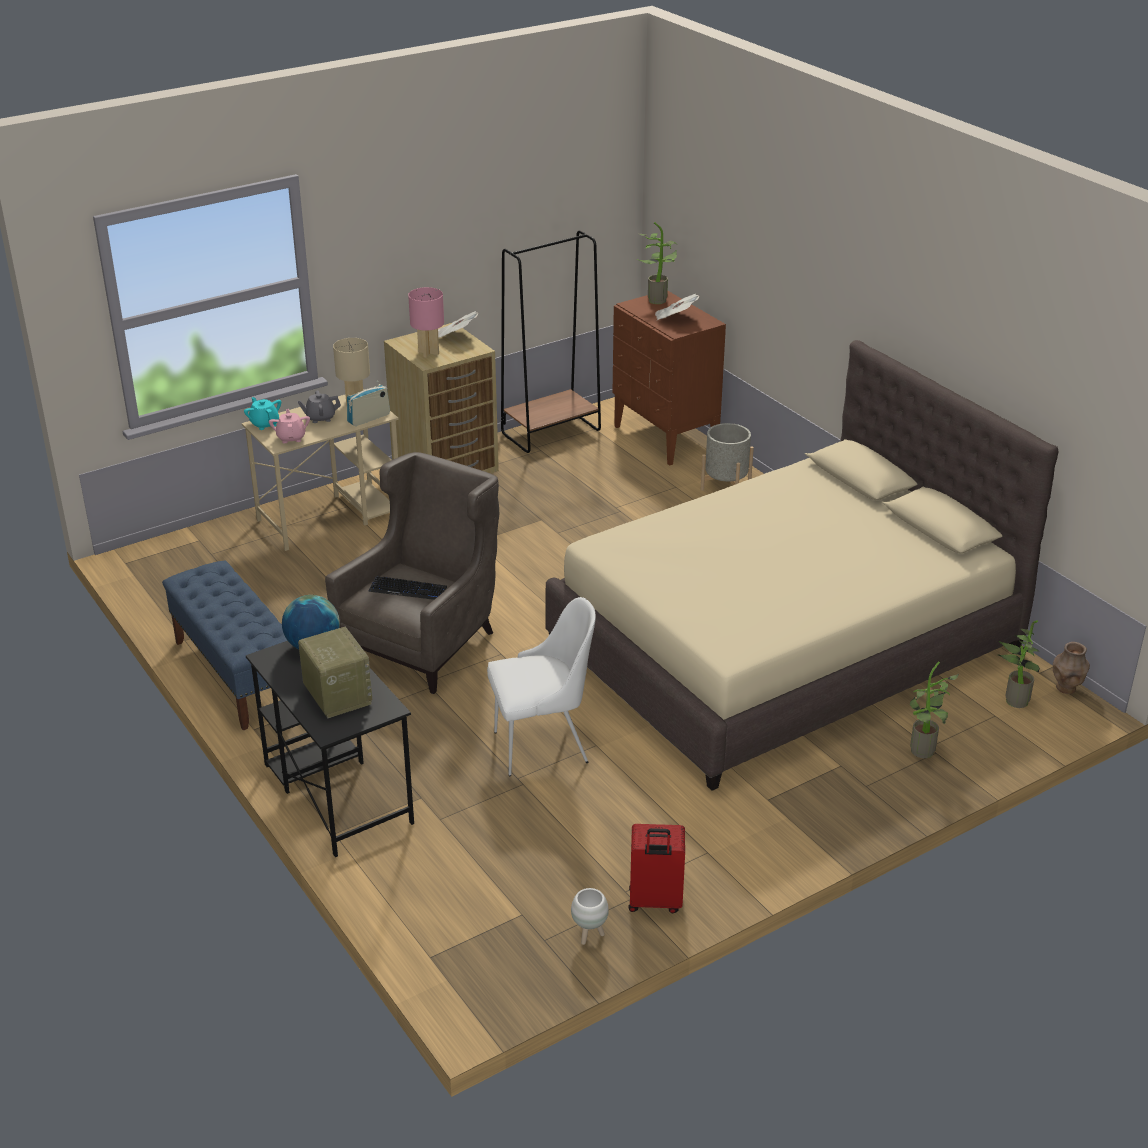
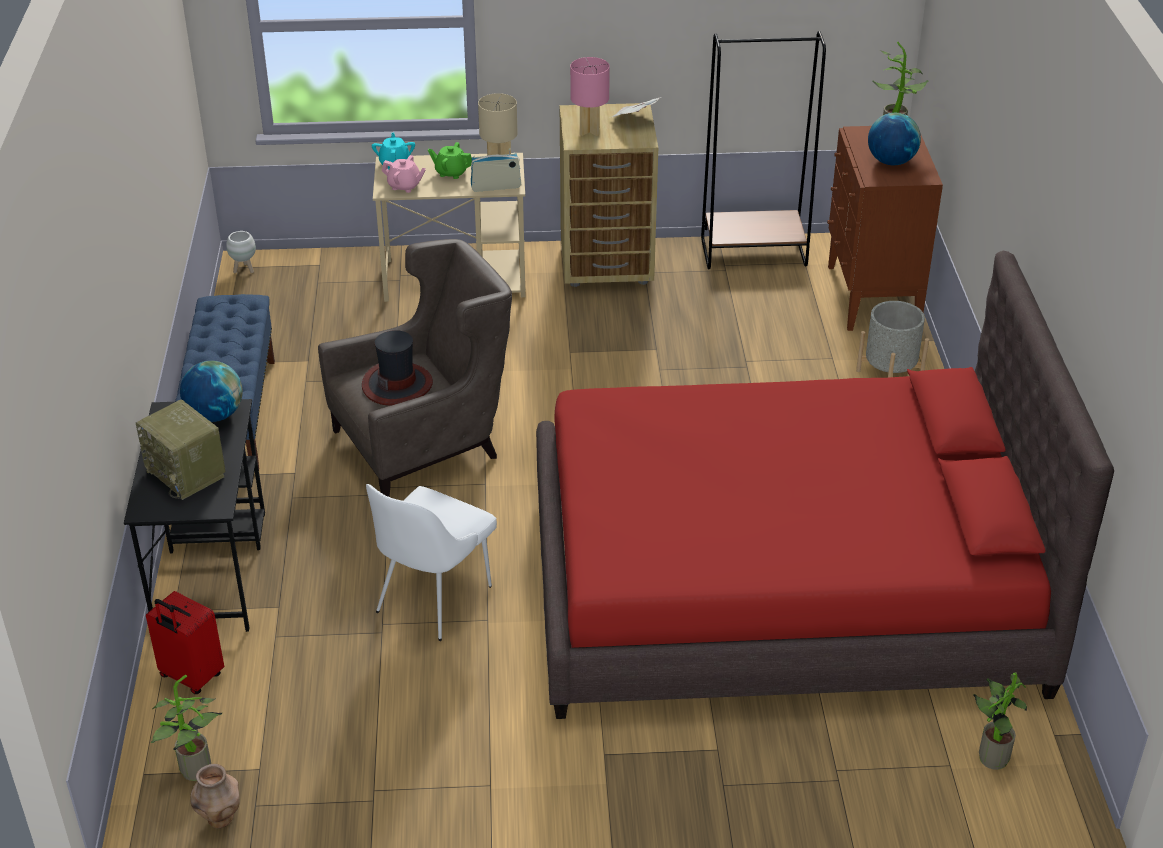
camera: 30 degrees right, 5 degrees up
(291, 438) = (404, 186): pink teapot -> pink teapot turned 90 degrees clockwise
(320, 418) = (451, 172): grey teapot -> green teapot
(336, 694) = (187, 473): radio -> radio turned 135 degrees clockwise
(408, 589) = (397, 384): keyboard -> hat
(541, 747) = (434, 600): white chair -> white chair turned 105 degrees clockwise
(589, 935) = (300, 820): white planter -> white planter (244, 269)
(654, 902) = (391, 815): red suitcase -> red suitcase (190, 677)
(675, 318) = (891, 161): newspaper -> globe
(784, 647) = (782, 587): beige bed -> red bed
(924, 753) = (824, 775): potted plant -> potted plant (194, 773)
(1066, 688) = (1070, 768): brown vase -> brown vase (220, 818)

